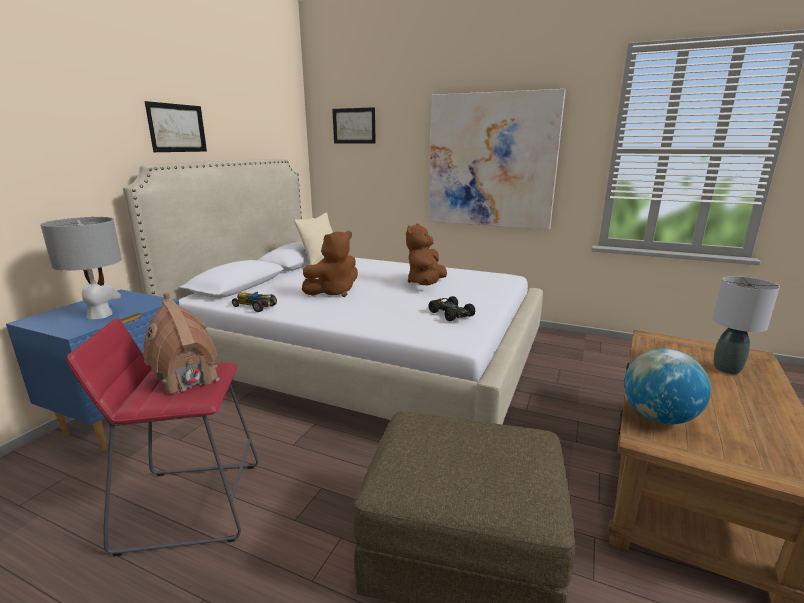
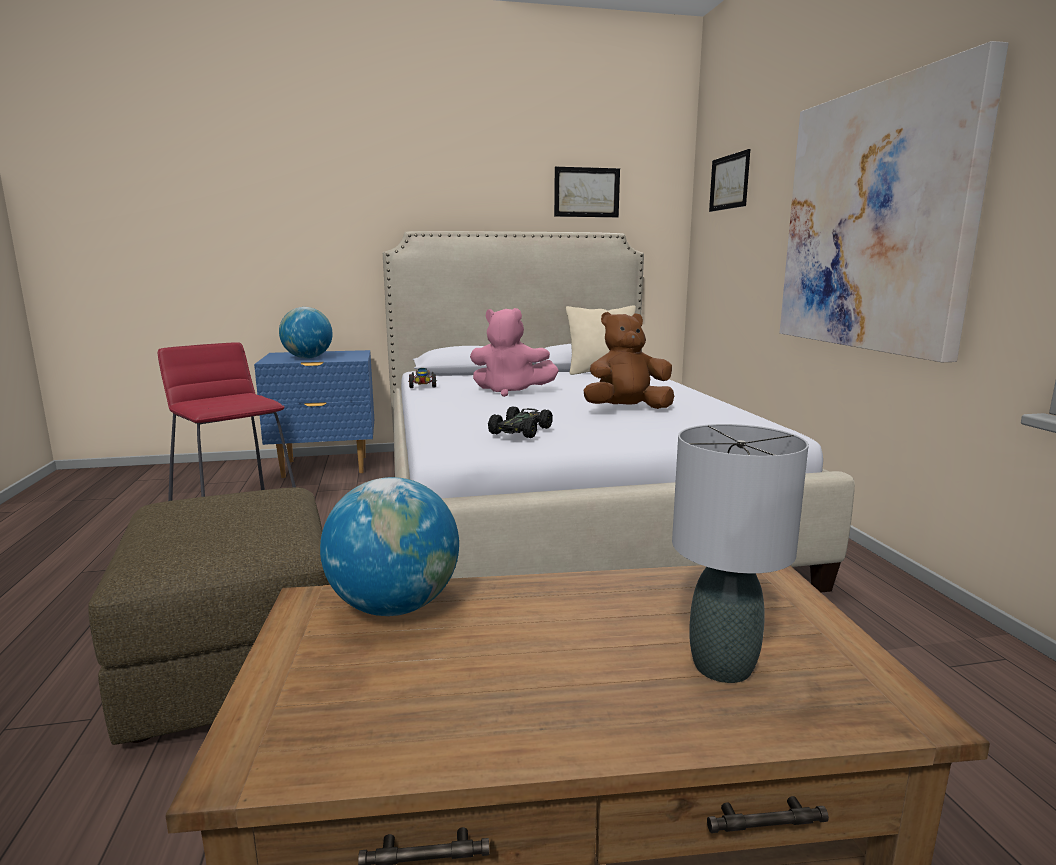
camera: 55 degrees right, 5 degrees down
(100, 315) = (308, 358): grey table lamp -> globe
(177, 128) = (466, 195): picture -> picture (586, 192)
(186, 378) = (235, 400): toy house -> none
(333, 292) = (510, 391): brown plush toy -> pink plush toy

